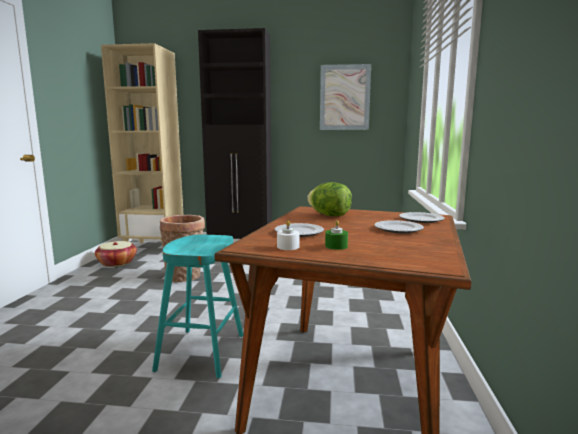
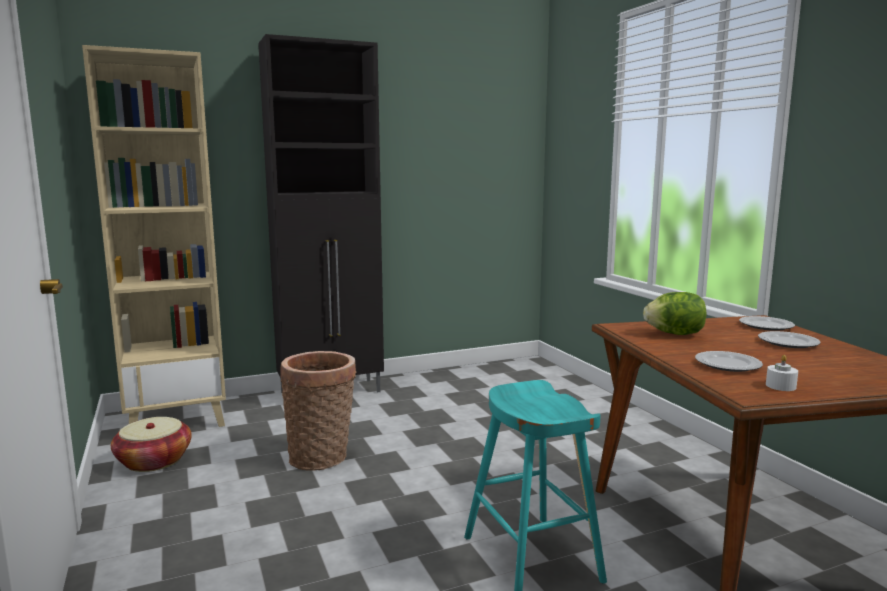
camera: 30 degrees left, 0 degrees up
(336, 246) = (812, 376): green candle -> none
(344, 97) = (469, 149): picture -> none

